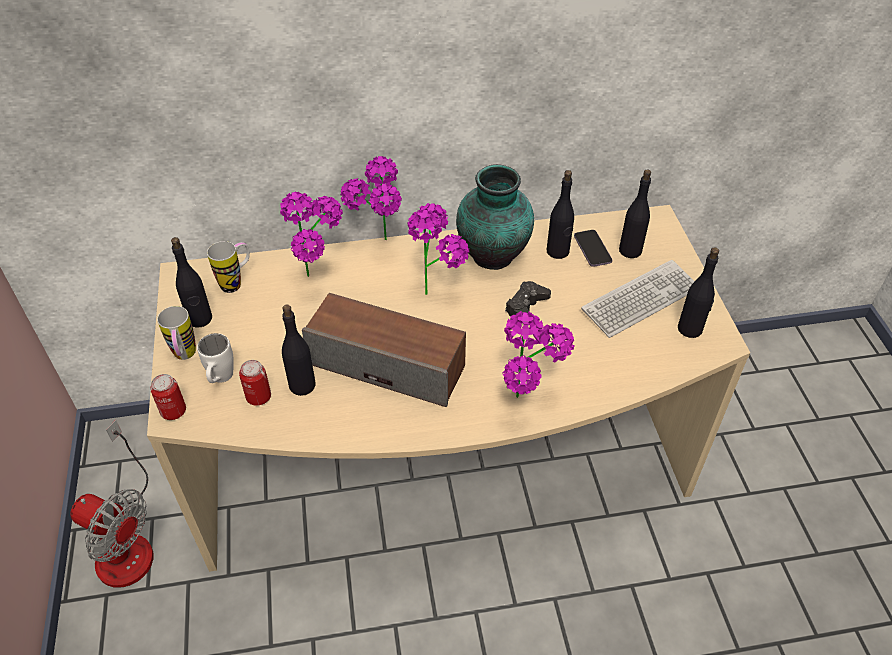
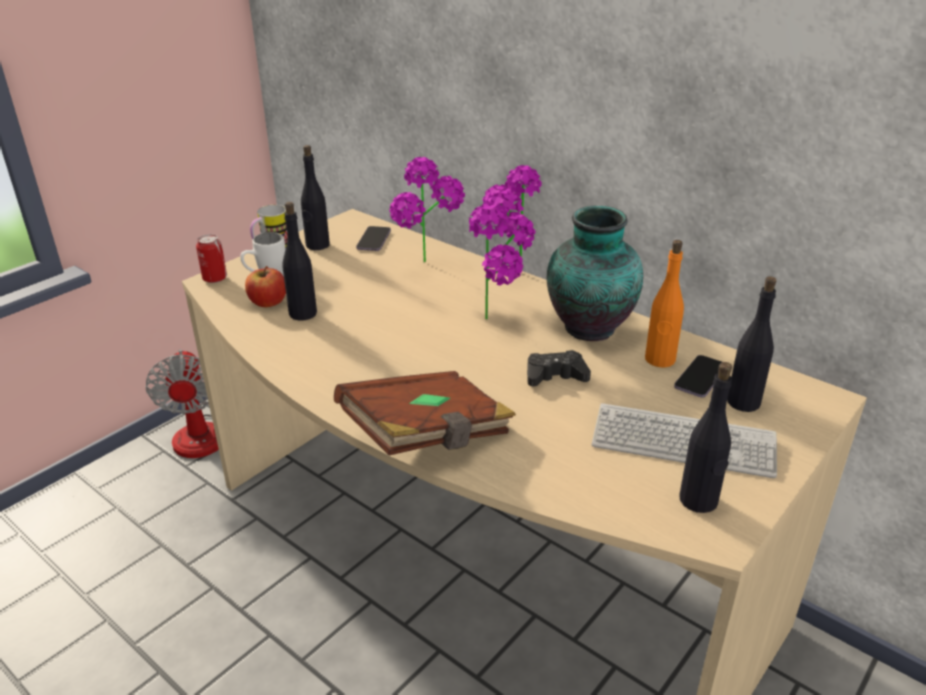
camera: 50 degrees right, 15 degrees down
(236, 282) = (374, 240): mug -> phone
(258, 397) = (268, 302): can -> apple
(387, 364) = (376, 339): speaker -> none
(529, 404) = (428, 437): potted plant -> brown book
(558, 251) = (660, 359): black bottle -> orange bottle

